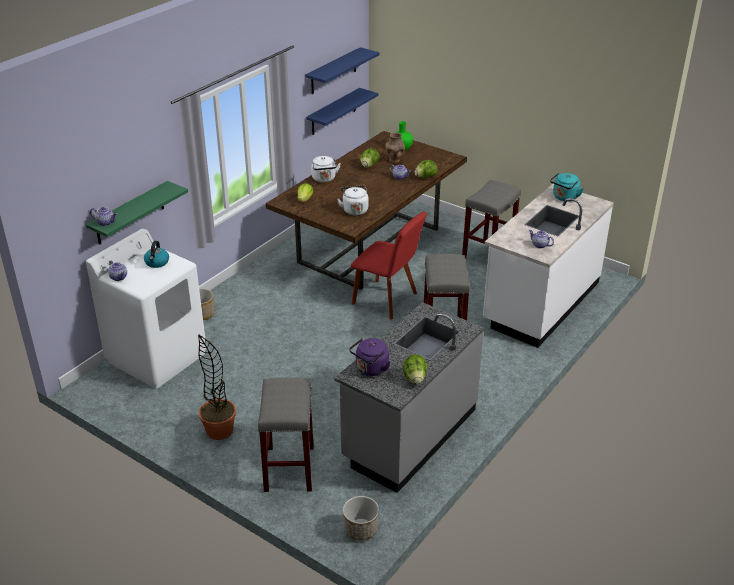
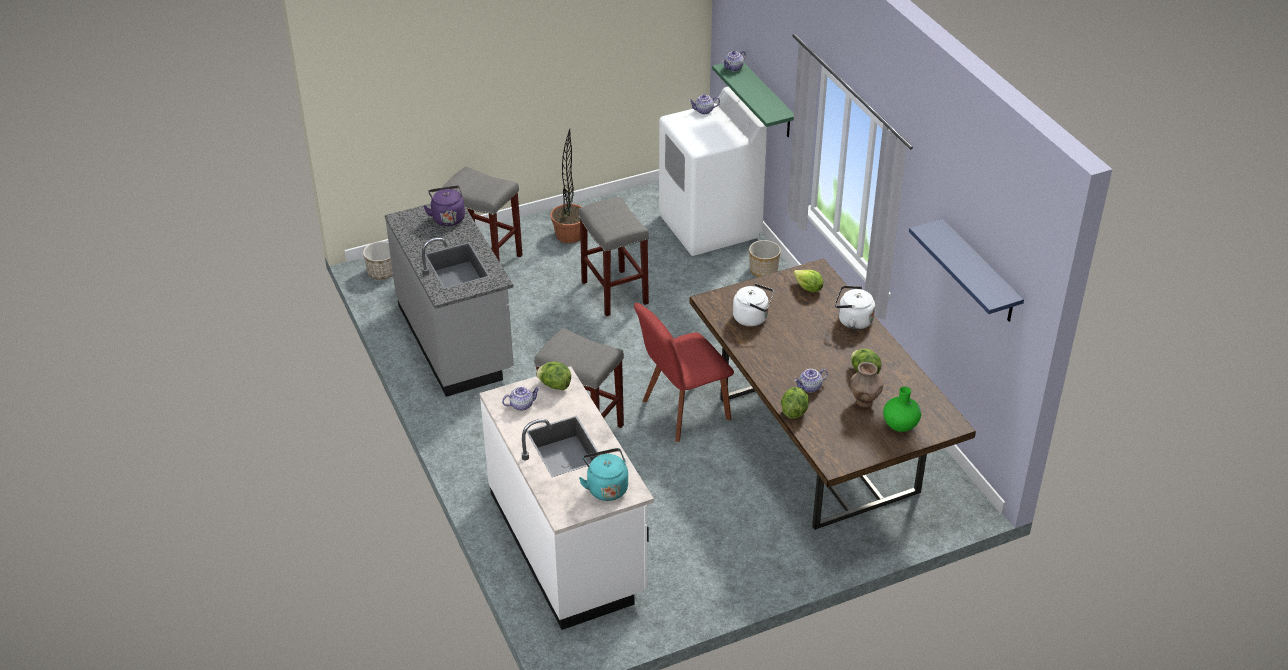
camera: 120 degrees right, 5 degrees up
(157, 262) = (712, 135): kettle -> none
(333, 112) = (969, 326): blue shelf -> none
(415, 378) = (410, 236): lettuce -> lettuce (554, 385)
(488, 253) = (715, 552): grey stool -> grey stool (615, 293)

